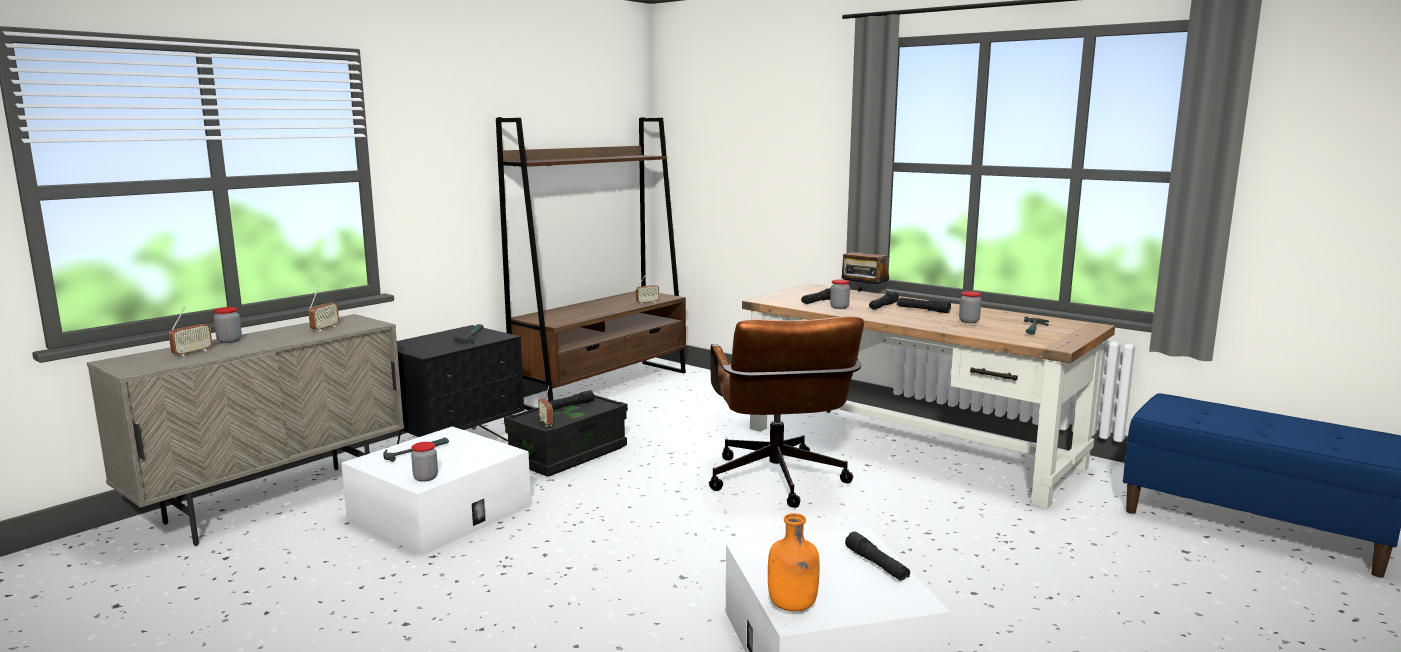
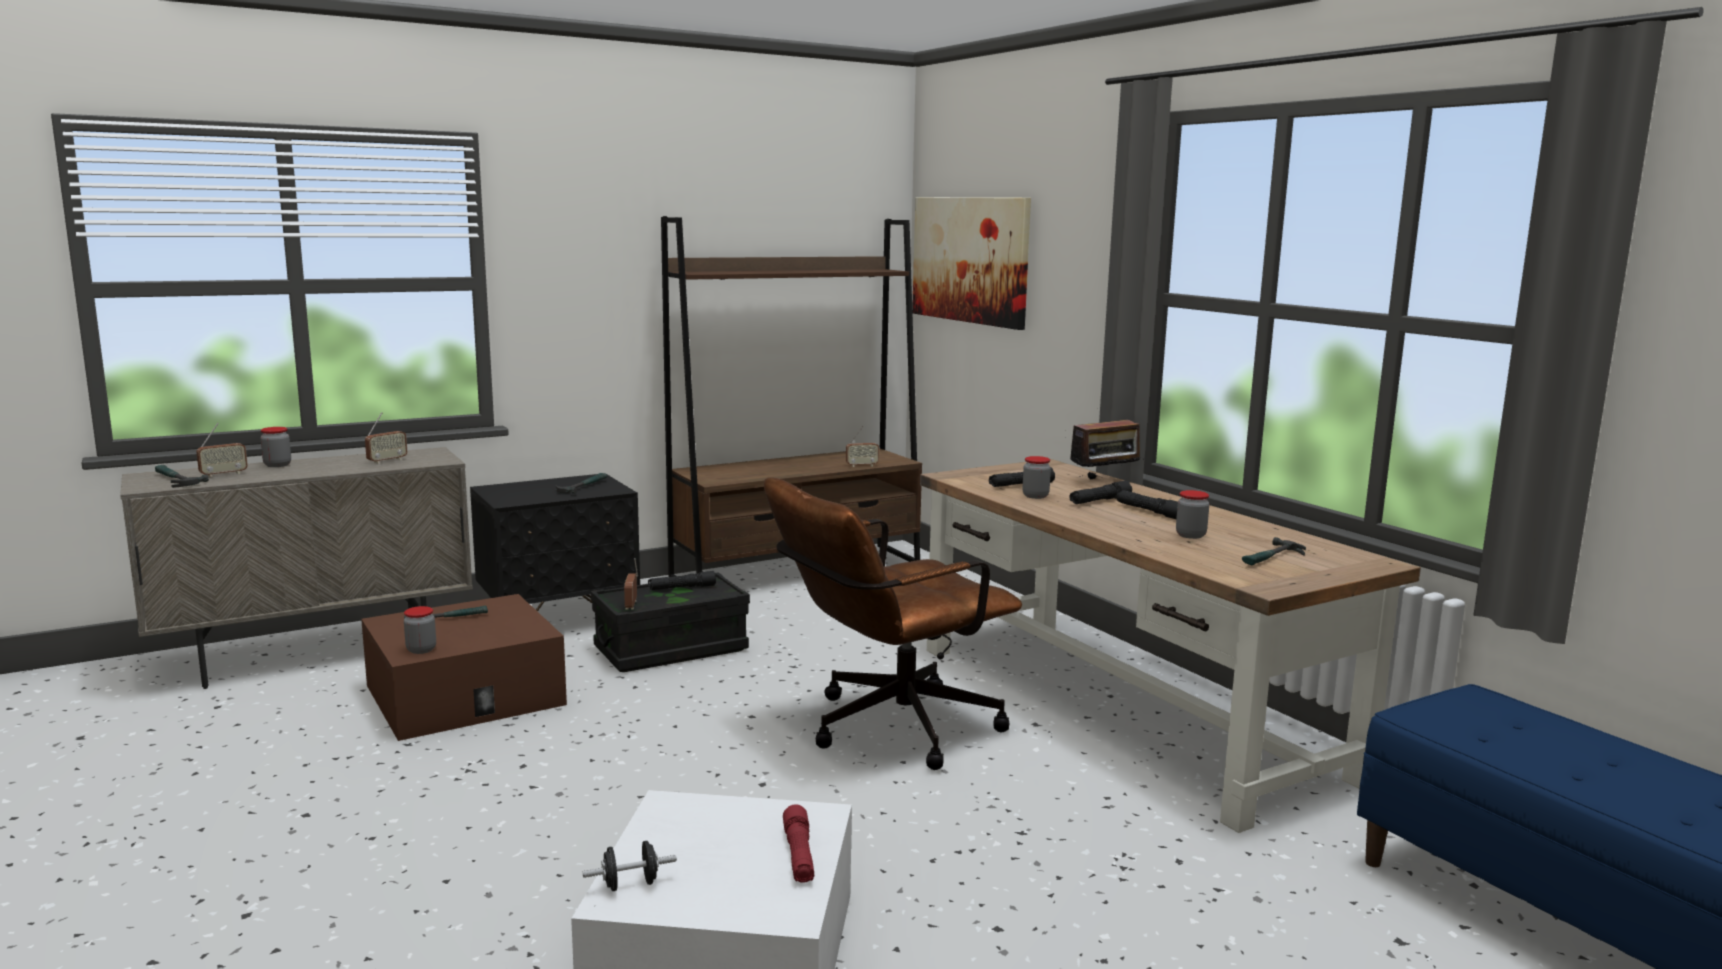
camera: 20 degrees right, 0 degrees up
(153, 362) = (175, 480): none -> hammer
(440, 512) = (465, 695): white storage box -> brown storage box
(712, 146) = (970, 260): none -> picture
(778, 484) = (887, 730): brown office chair -> brown office chair turned 45 degrees clockwise
(792, 606) = (630, 884): orange bottle -> black dumbbell
(863, 293) = (1105, 480): radio -> radio turned 90 degrees counterclockwise
(876, 565) = (799, 855): black flashlight -> red flashlight

